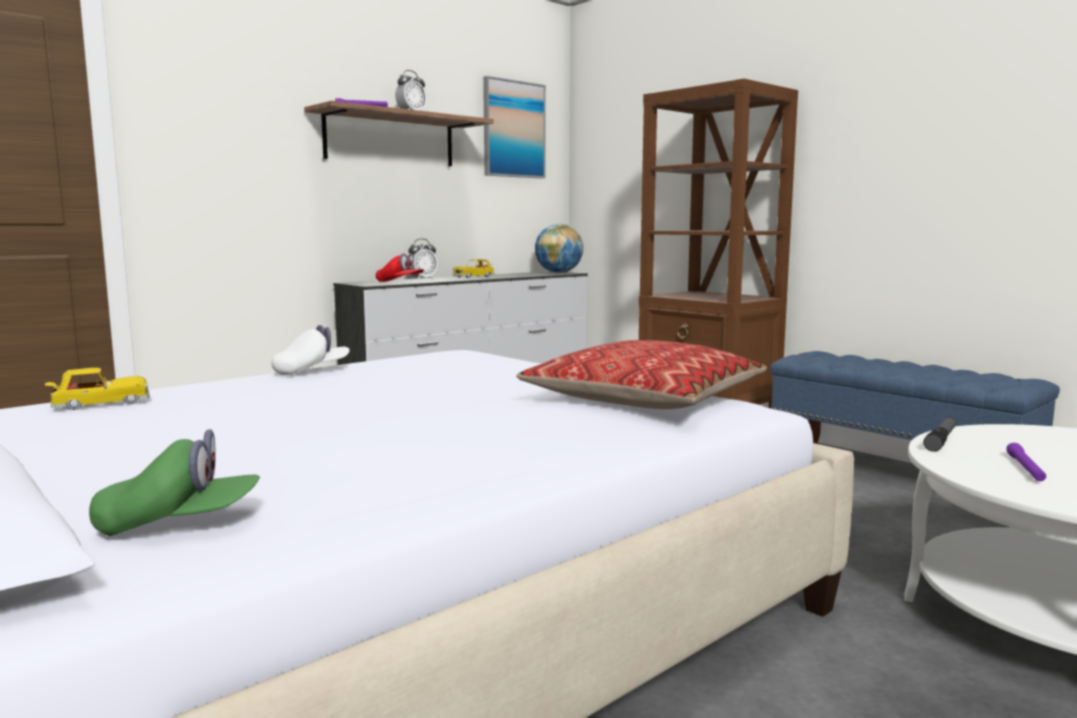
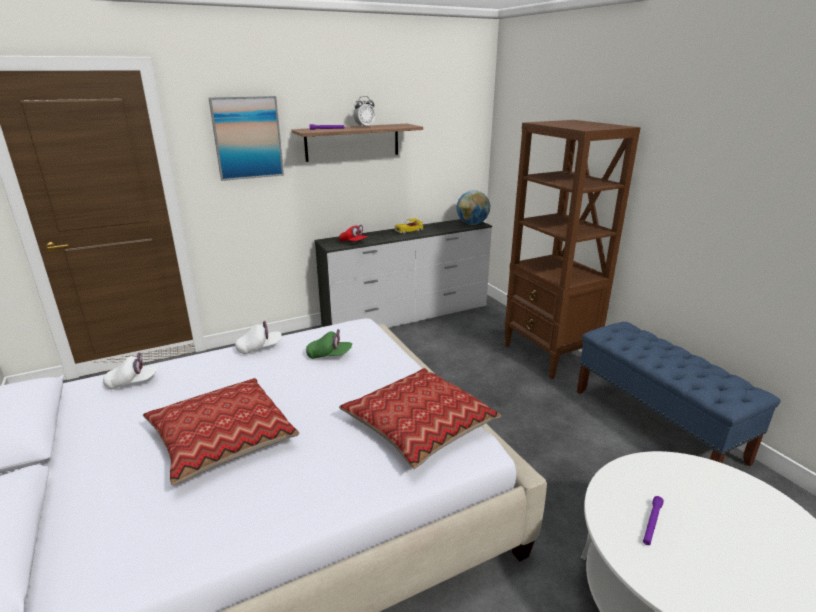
camera: 15 degrees right, 15 degrees up
(99, 404) = (133, 382): toy car -> white cap
(179, 524) = (98, 547): green cap -> green cap (329, 355)
(326, 428) = (222, 439): none -> pillow
(422, 279) = (372, 235): alarm clock -> none
(513, 129) = (446, 122): picture -> picture (247, 138)
(941, 440) = (622, 471): flashlight -> none

